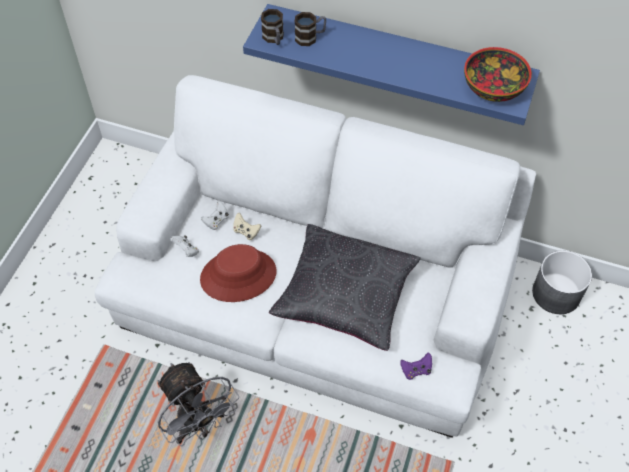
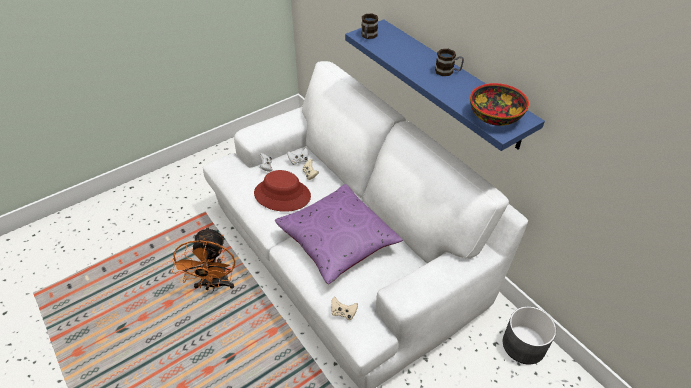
camera: 35 degrees right, 10 degrees down
(198, 425) = (214, 284): grey fan -> orange fan
(310, 37) = (392, 43): mug -> mug (448, 71)
(345, 295) = (337, 241): black pillow -> purple pillow
(416, 370) = (343, 313): purple game controller -> beige game controller

